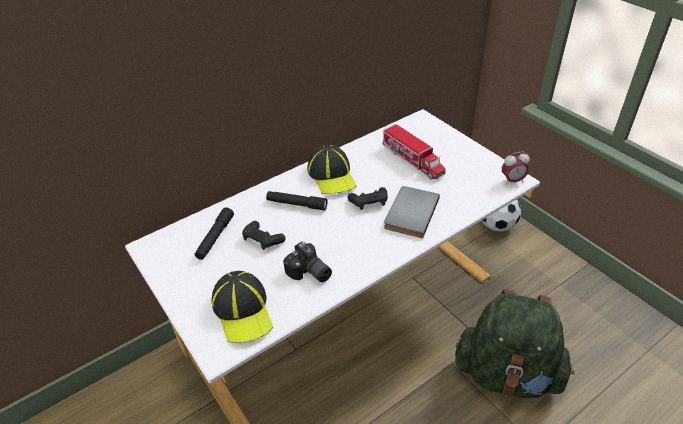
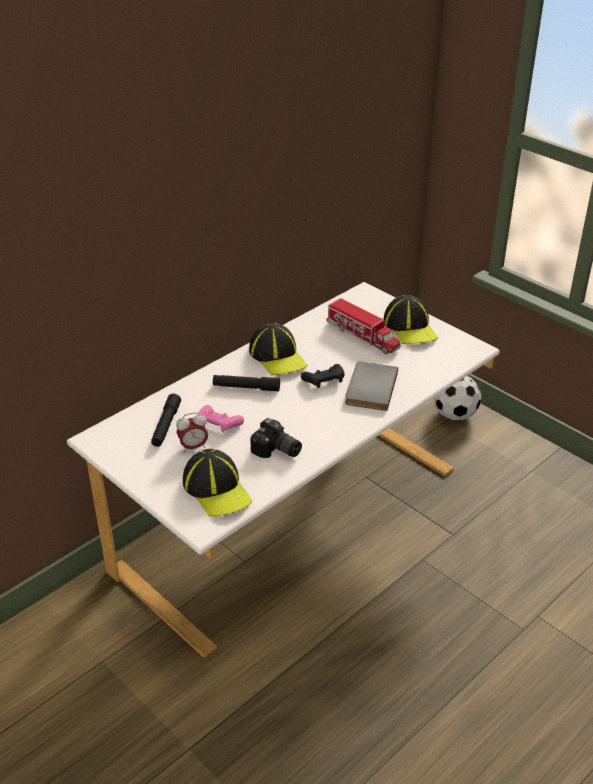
camera: 10 degrees left, 5 degrees down
(262, 240) = (219, 424): black game controller -> pink game controller
(458, 154) = (410, 327): none -> cap
(507, 374) = (483, 564): green backpack -> none
(512, 181) = (471, 350): alarm clock -> alarm clock (193, 447)

